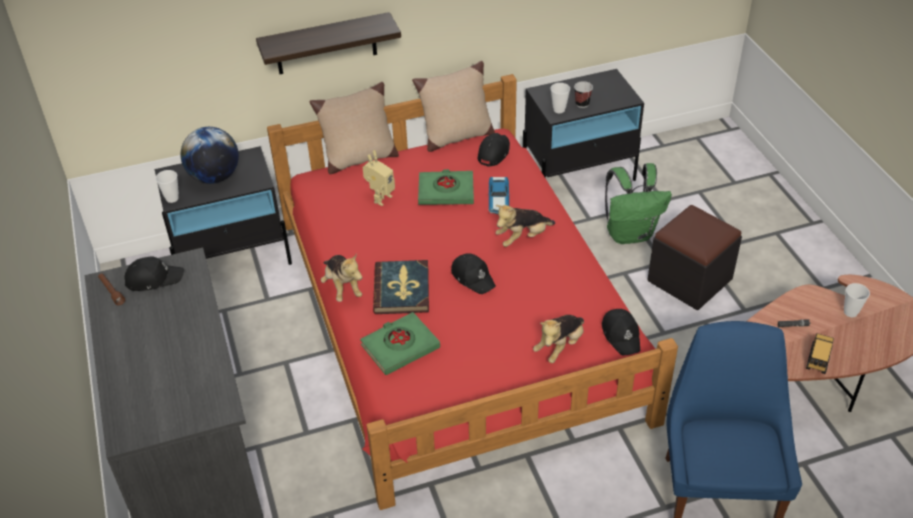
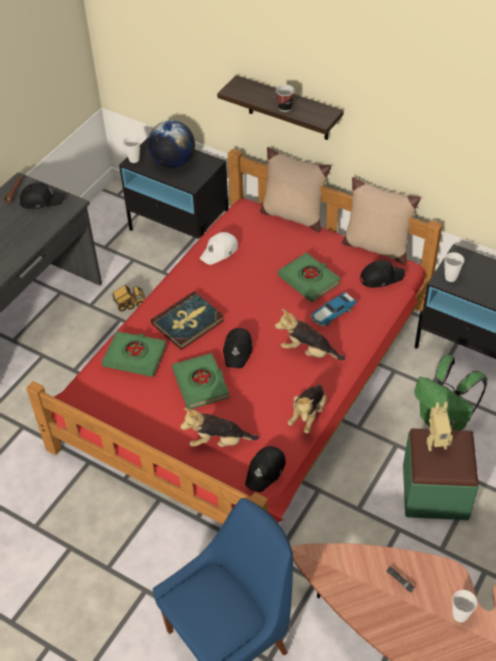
camera: 50 degrees right, 5 degrees up
(153, 278) = (42, 200): black cap -> black cap turned 45 degrees counterclockwise
(342, 287) = (161, 292): plush toy -> plush toy (308, 415)
(344, 223) = (219, 252): none -> white cap
(380, 198) = (264, 252): toy robot -> toy robot (435, 442)
(483, 321) = (201, 384): none -> green book
(582, 104) = (475, 286): cup -> cup (285, 107)
(689, 280) = (435, 492): black ottoman -> green ottoman
(817, 361) = (375, 621): toy truck -> toy truck (129, 304)

